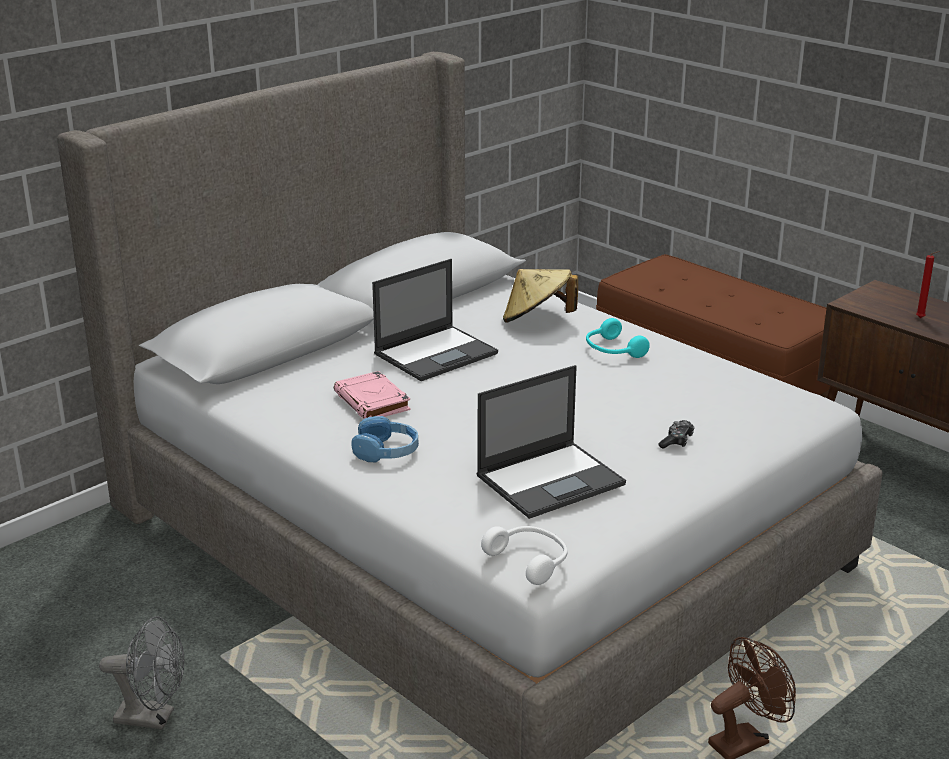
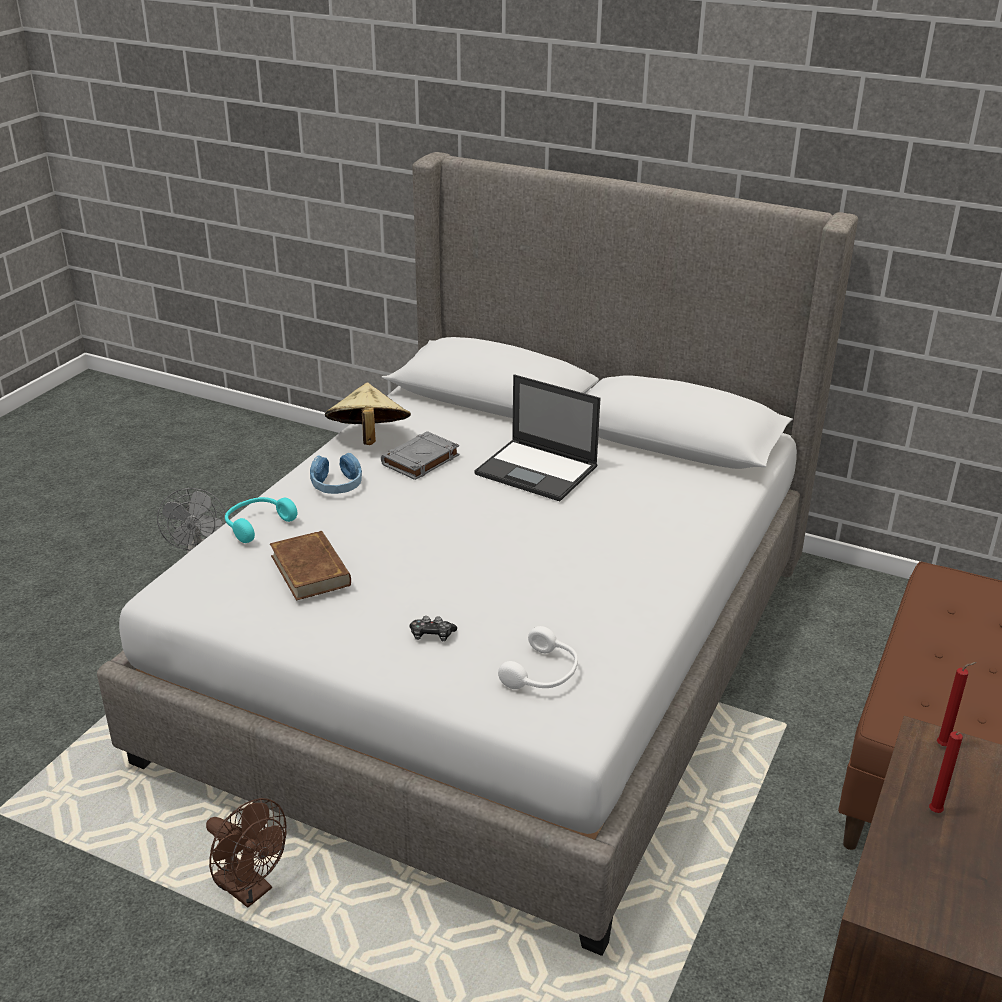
camera: 70 degrees right, 5 degrees up
(373, 402) = (420, 460): pink book -> grey book
(530, 560) = (178, 584): white headphones -> white headphones (543, 674)
(537, 319) = (660, 510): beige hat -> beige hat (368, 438)
(551, 479) = (311, 570): laptop -> brown book
(612, 350) = (619, 566): turquoise headphones -> turquoise headphones (257, 524)
(860, 300) = (944, 745): none -> red candle

